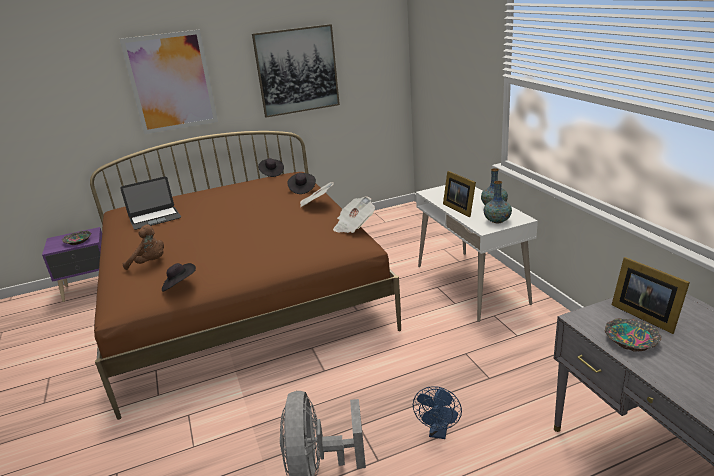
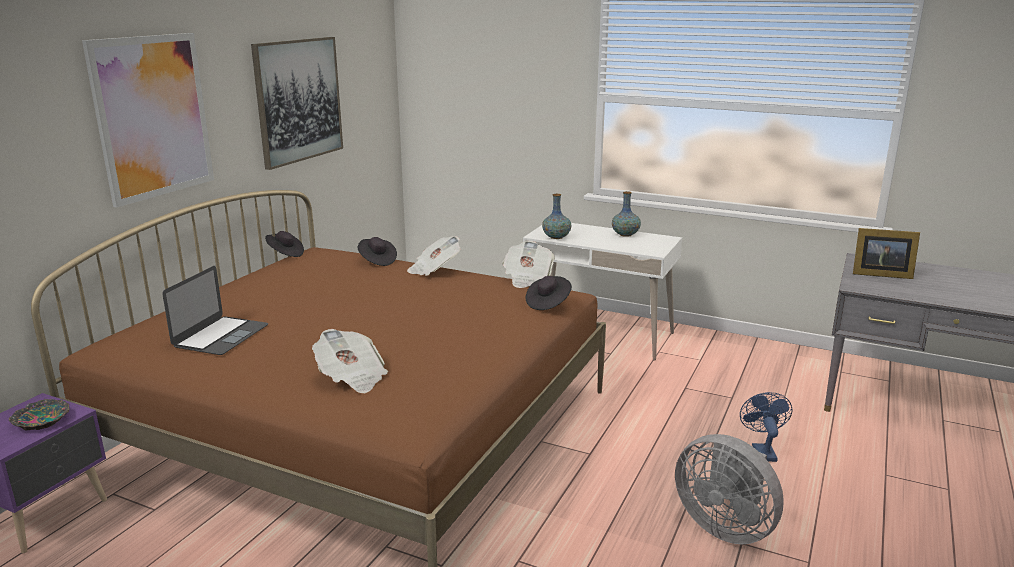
camera: 45 degrees left, 5 degrees down
(150, 263) = (352, 378): brown plush toy -> newspaper
(180, 285) = (455, 382): black hat -> black hat (548, 303)
(438, 432) = (762, 450): blue fan -> blue fan turned 150 degrees counterclockwise
(459, 208) = (599, 242): picture frame -> none
(497, 221) = (652, 244): vase -> vase (556, 237)
(631, 339) = (901, 289): bowl -> none

